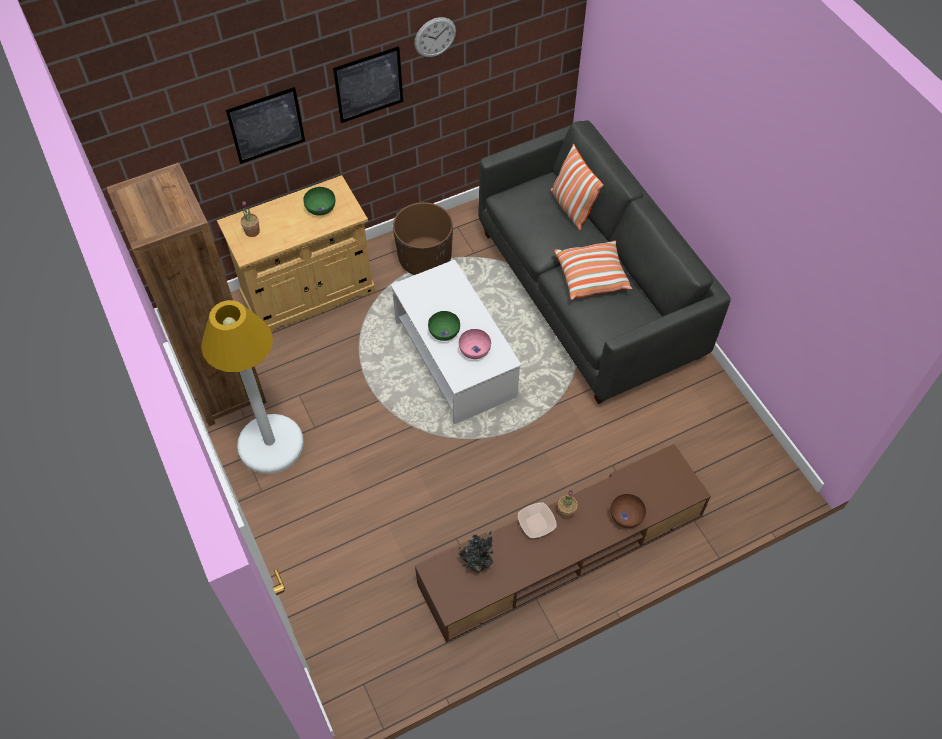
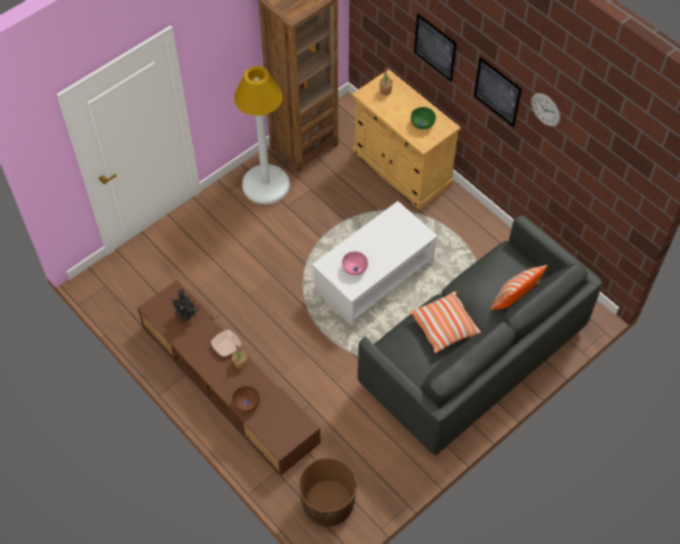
camera: 75 degrees right, 0 degrees up
(425, 259) = (463, 234): brown planter -> brown planter (328, 503)
(444, 332) = (365, 245): green bowl -> none

